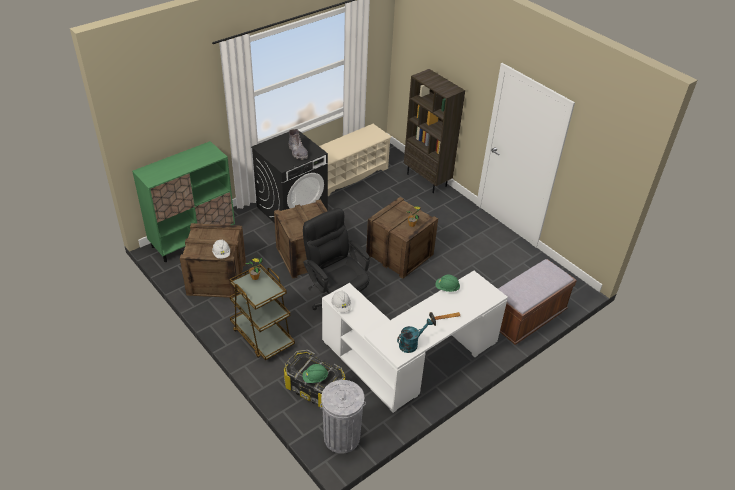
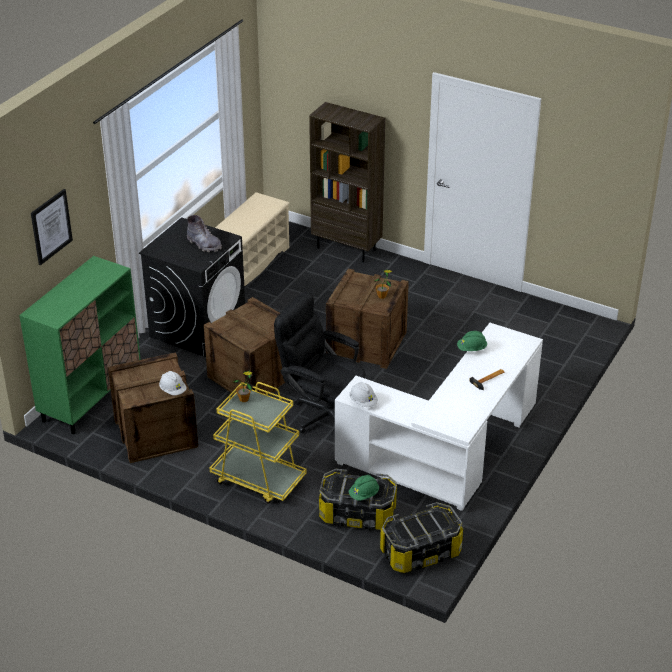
camera: 20 degrees left, 5 degrees down
(169, 113) = (51, 226): none -> picture
(262, 336) = (258, 479): brown cart -> yellow cart
(341, 437) = (420, 553): grey trash can -> storage box
(411, 344) = (468, 415): turquoise watering can -> none
(526, 318) = (553, 370): brown bench -> none

